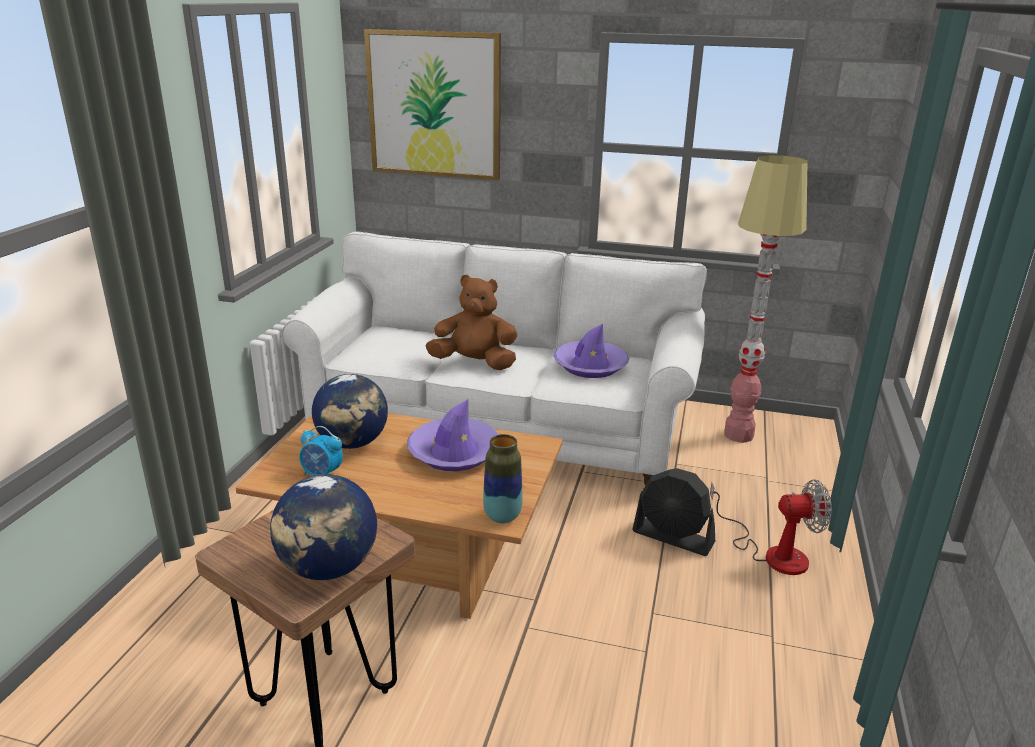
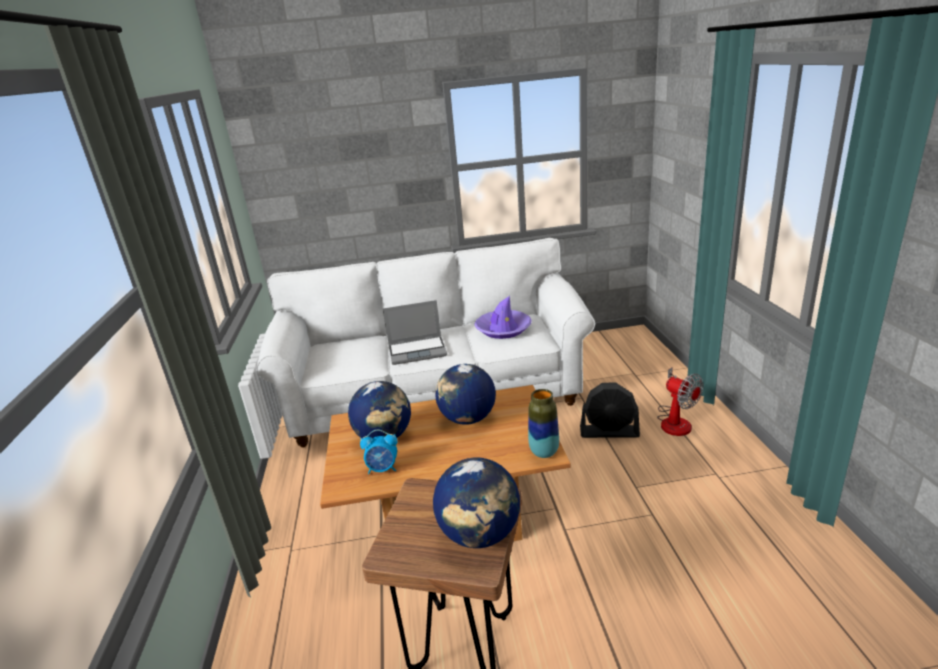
camera: 20 degrees left, 0 degrees up
(434, 105) = (317, 158): picture -> none
(454, 453) = (467, 419): purple hat -> globe
(474, 363) = (418, 351): brown plush toy -> laptop
(738, 435) = (596, 351): floor lamp -> none
(772, 553) = (675, 420): fan -> fan turned 75 degrees clockwise

